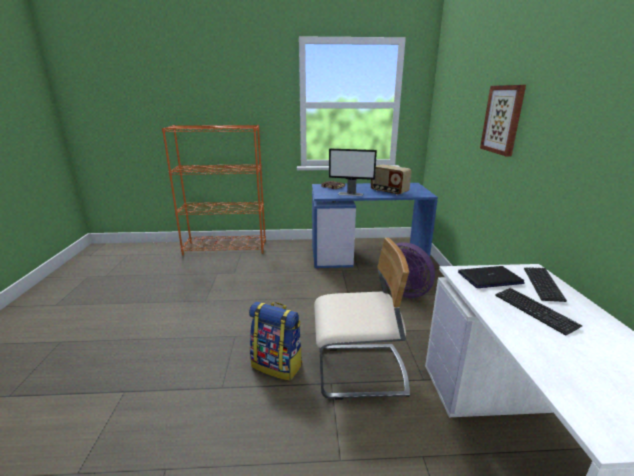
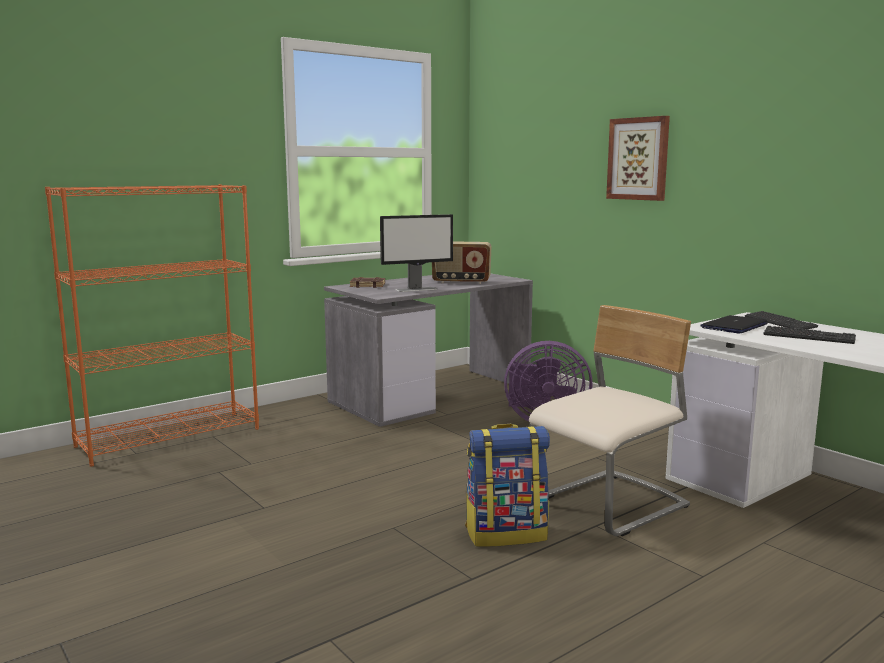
camera: 35 degrees left, 10 degrees down
(367, 254) = (431, 395): blue desk -> grey desk

